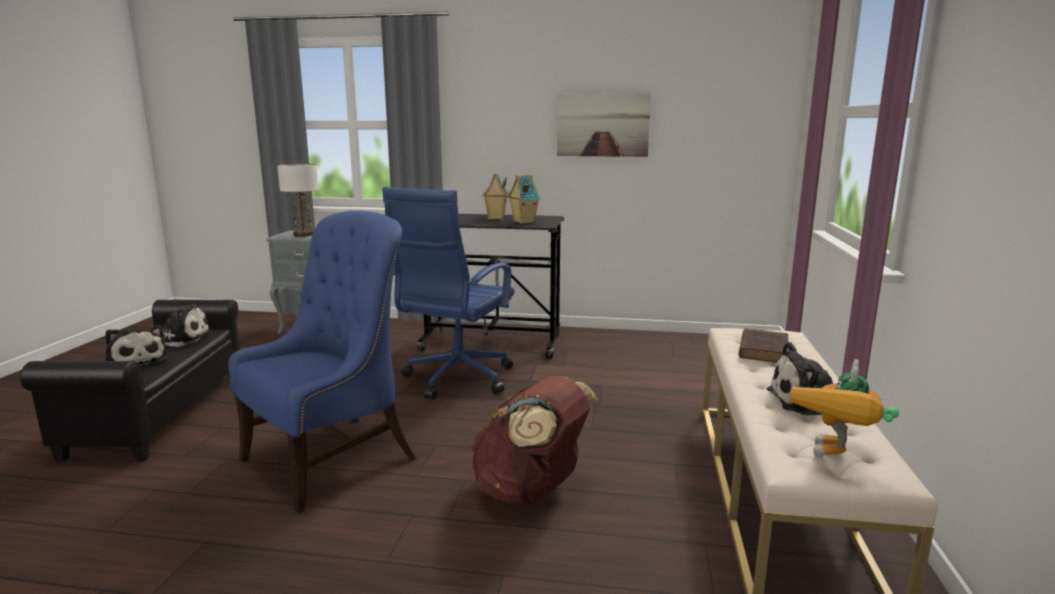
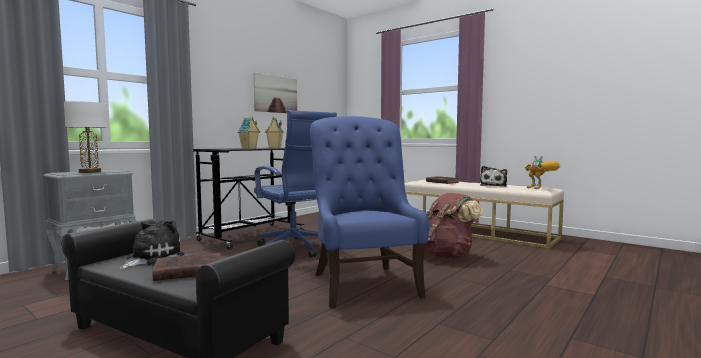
camera: 60 degrees left, 10 degrees down
(136, 361) = (187, 271): plush toy -> brown book

